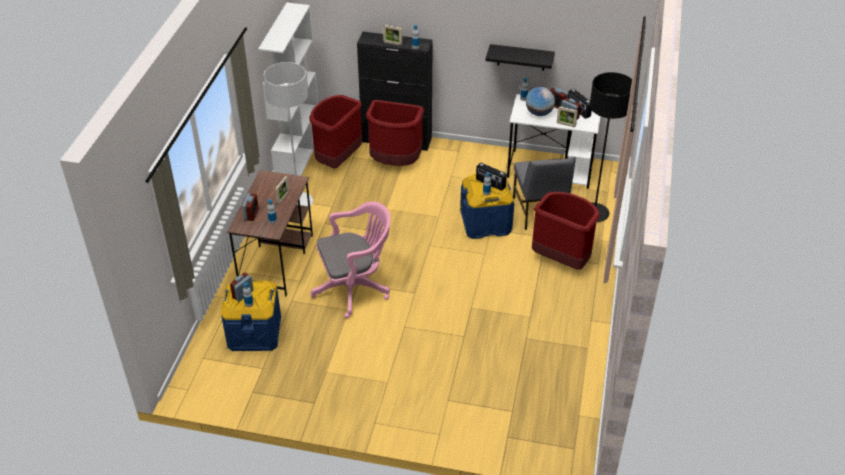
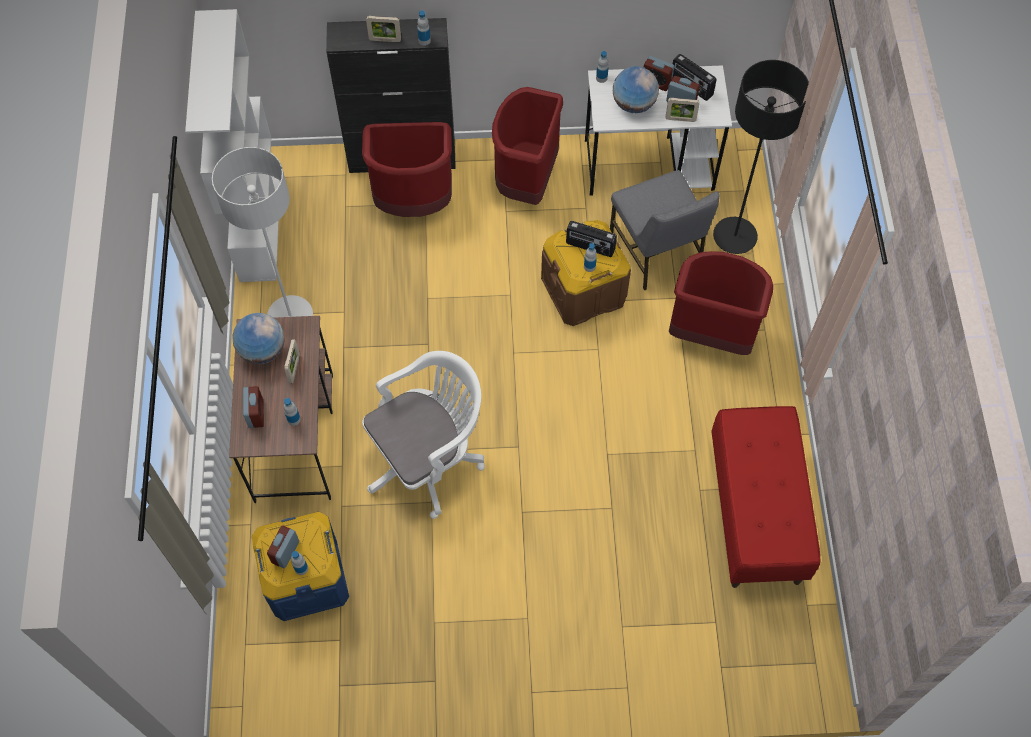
camera: 15 degrees left, 20 degrees up
(268, 186) = (262, 350): none -> globe
(337, 160) = (323, 218): red trash can -> red trash can (526, 181)
(355, 288) = (429, 459): pink office chair -> white office chair
(486, 223) = (583, 290): blue storage box -> brown storage box
(521, 57) = (593, 21): black shelf -> none
(560, 358) = (756, 512): none -> red bench

